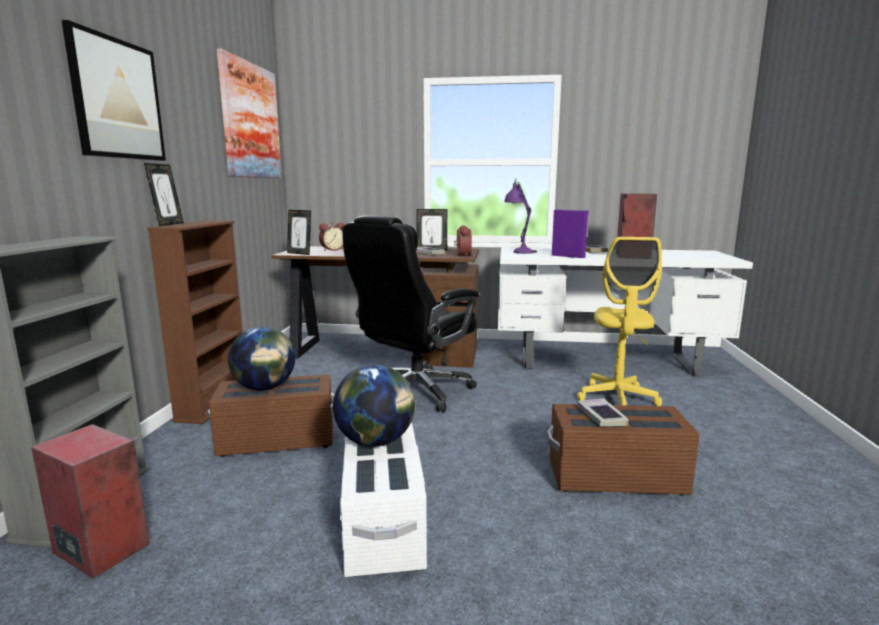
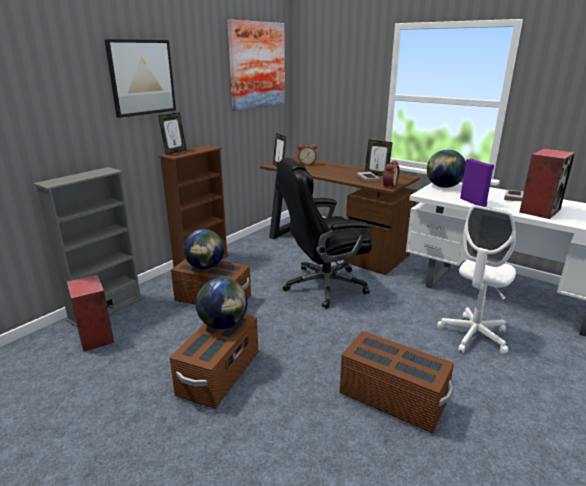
camera: 30 degrees right, 10 degrees up
(383, 525) = (219, 374): white storage box -> brown storage box
(518, 251) = (443, 187): purple table lamp -> globe
(601, 416) = (382, 352): book -> none
(617, 399) = (473, 336): yellow office chair -> white office chair

